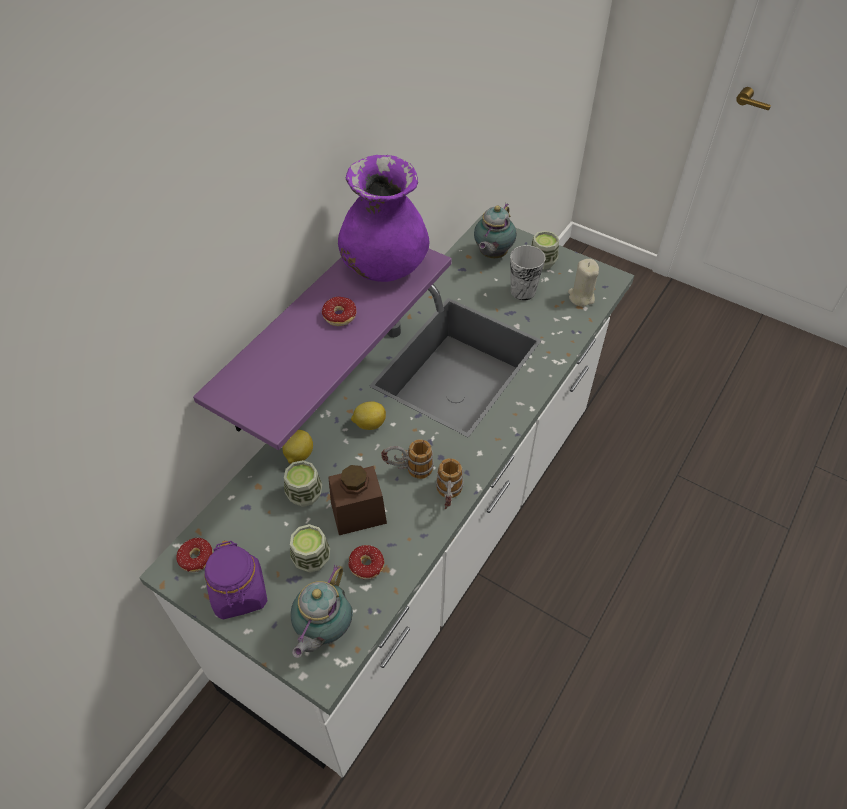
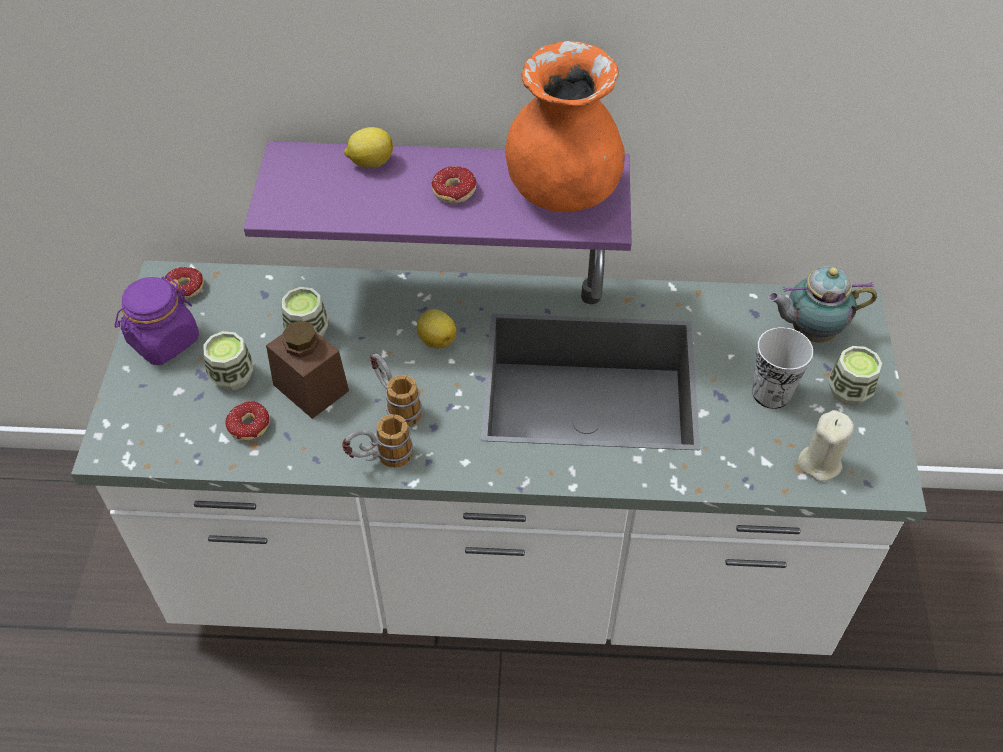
camera: 60 degrees right, 0 degrees up
(299, 455) = (354, 302): lemon -> lemon (370, 162)
(323, 630) = (154, 427): teapot -> none
(384, 267) = (562, 192): purple vase -> orange vase

